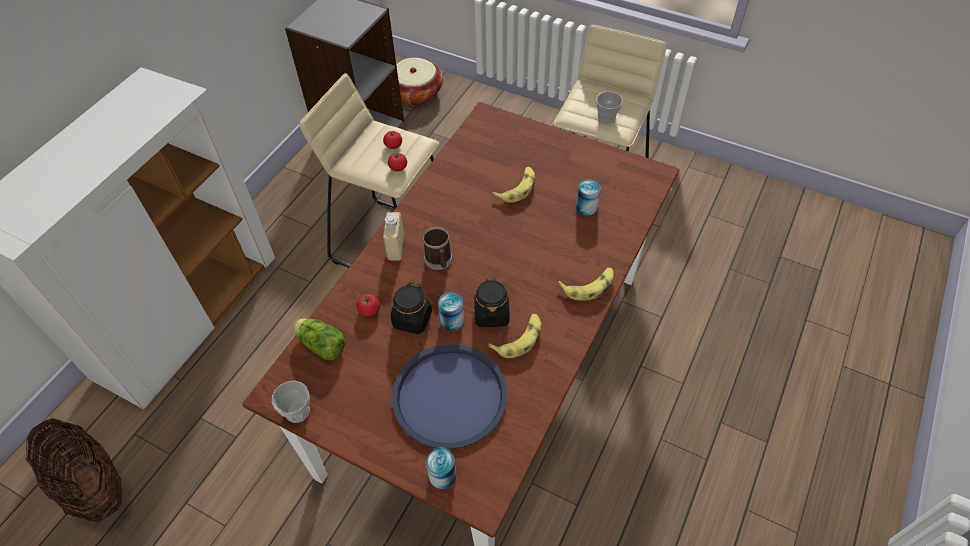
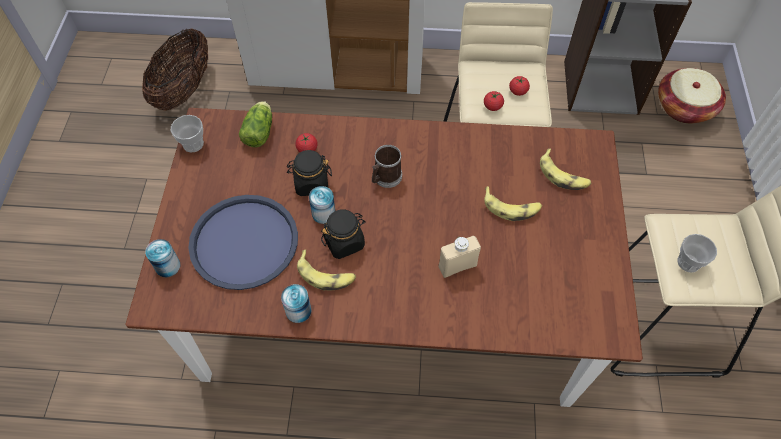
camera: 65 degrees right, 5 degrees up
(396, 247) = (384, 139): beige bottle -> beige bottle (457, 266)
(586, 207) = (522, 279): can -> can (298, 311)
(589, 286) = (417, 315): banana -> banana (563, 175)

